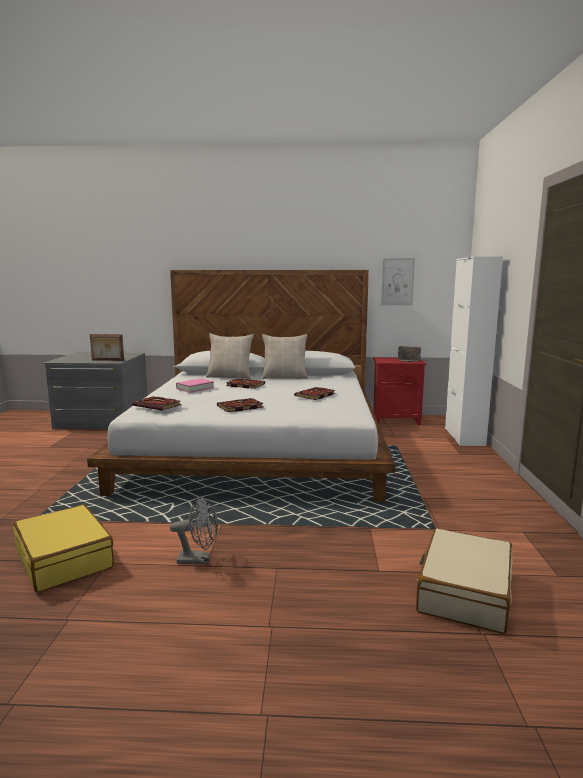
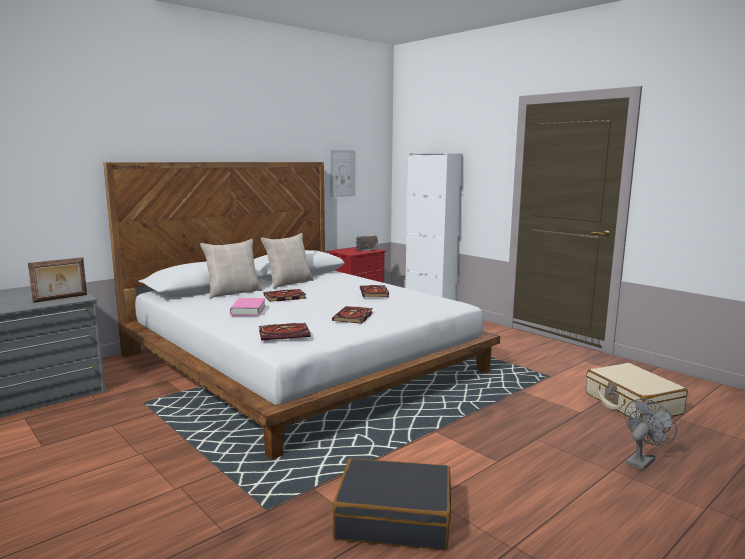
camera: 45 degrees left, 0 degrees up
(65, 559) = (394, 518): yellow suitcase -> black suitcase
(199, 559) = (484, 460): grey fan -> grey fan (642, 460)

